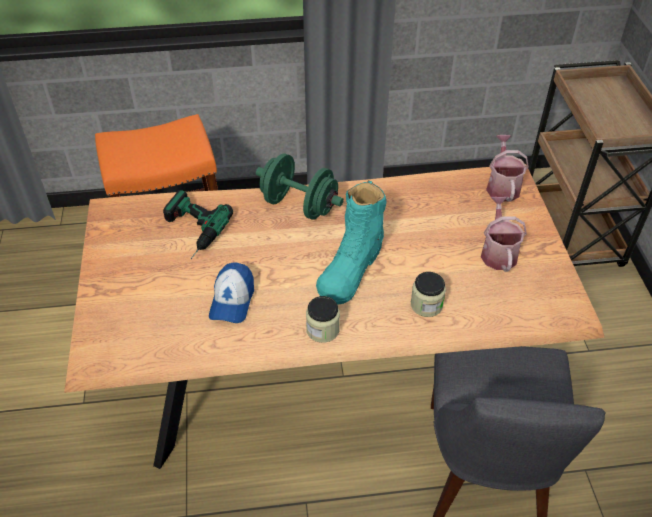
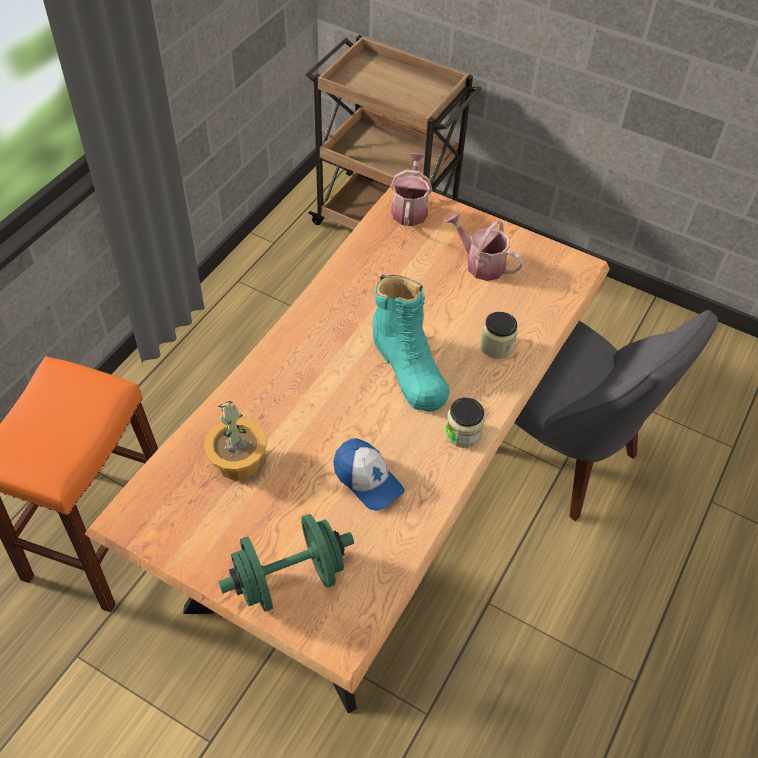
camera: 55 degrees left, 5 degrees up
(190, 231) = (238, 462): power drill -> potted plant
(299, 205) = (291, 355): green dumbbell -> green dumbbell (289, 578)
(502, 186) = (410, 209): watering can -> watering can turned 60 degrees clockwise

